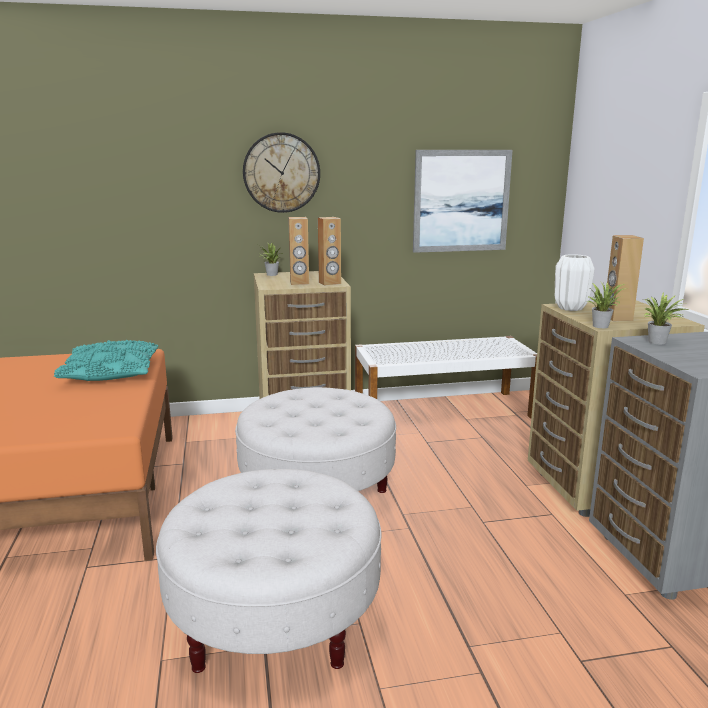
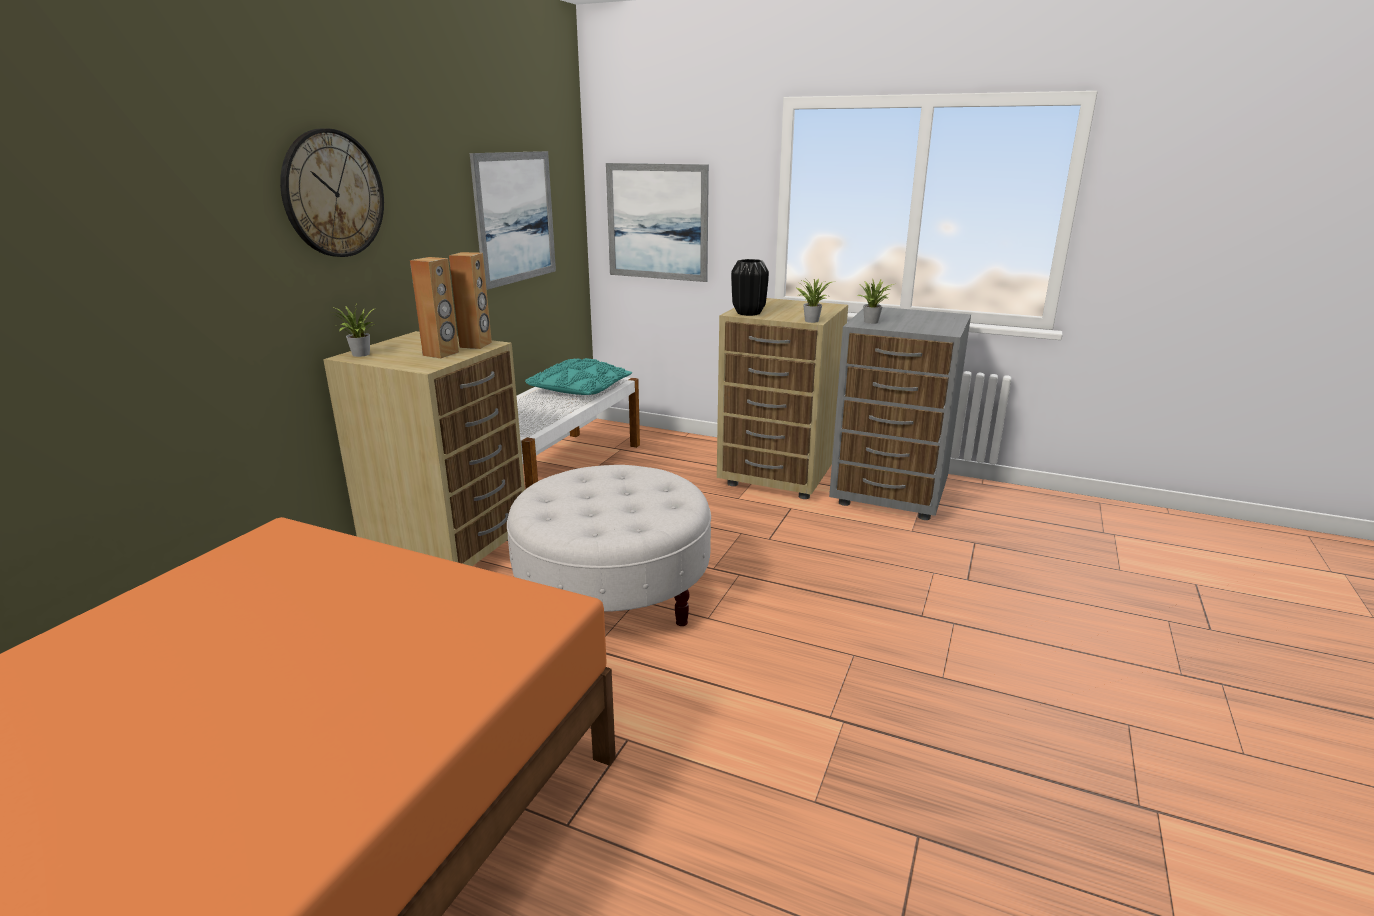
camera: 55 degrees left, 5 degrees up
(111, 373) = (319, 572): turquoise pillow -> turquoise pillow (580, 389)
(275, 618) = (807, 700): white ottoman -> none
(570, 308) = (748, 313): white vase -> black vase
(602, 217) = (657, 222): none -> picture
(617, 318) = (797, 312): brown speaker -> none

